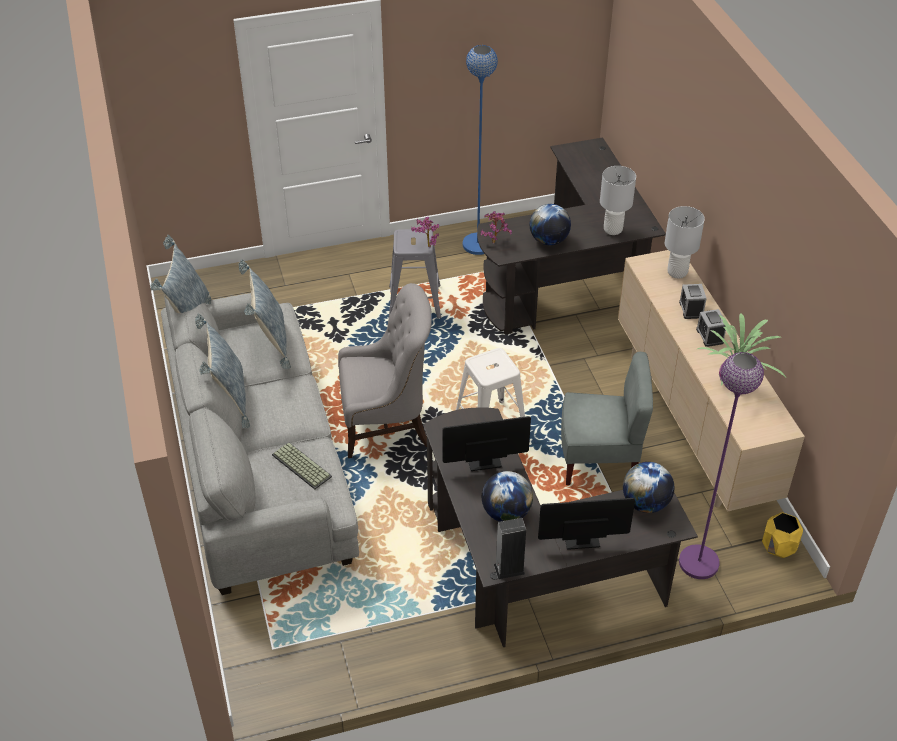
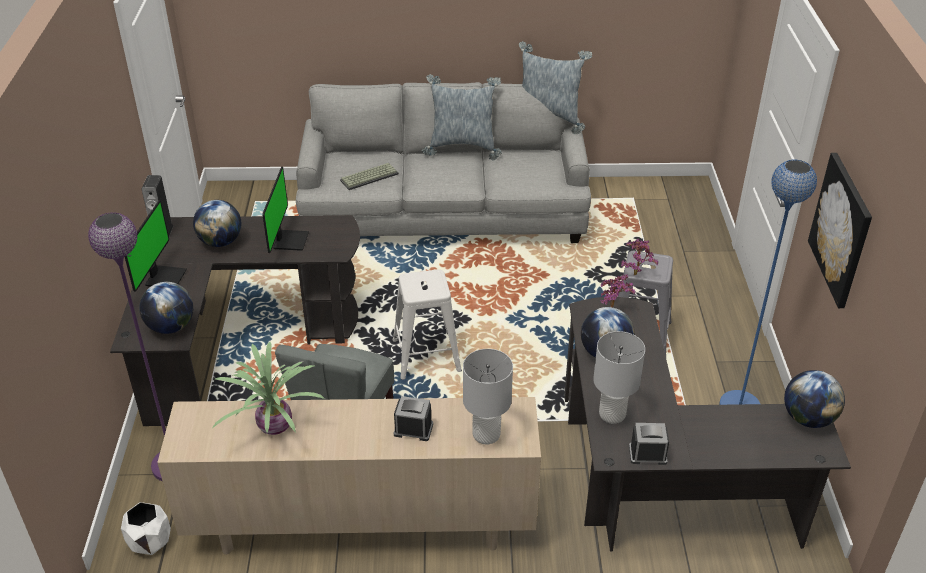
camera: 105 degrees right, 5 degrees down
(268, 346) = (526, 176): pillow -> none
(387, 424) = (459, 288): grey chair -> none
(469, 76) = (841, 229): none -> picture
(569, 152) = (808, 418): none -> globe
(709, 336) = (358, 432): alarm clock -> alarm clock (647, 454)
(779, 547) = (149, 542): yellow planter -> white planter

